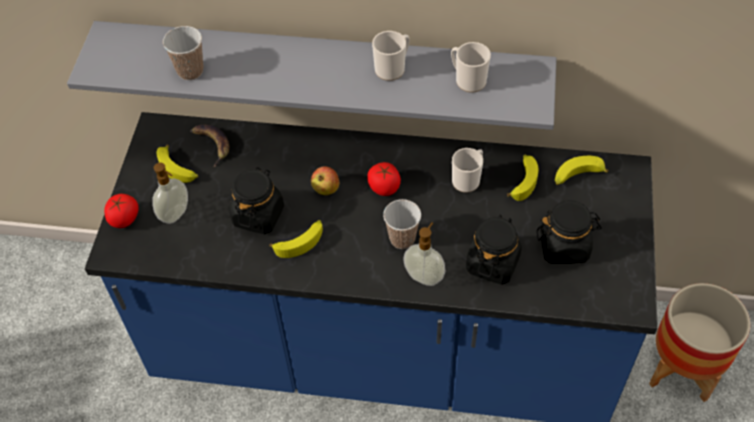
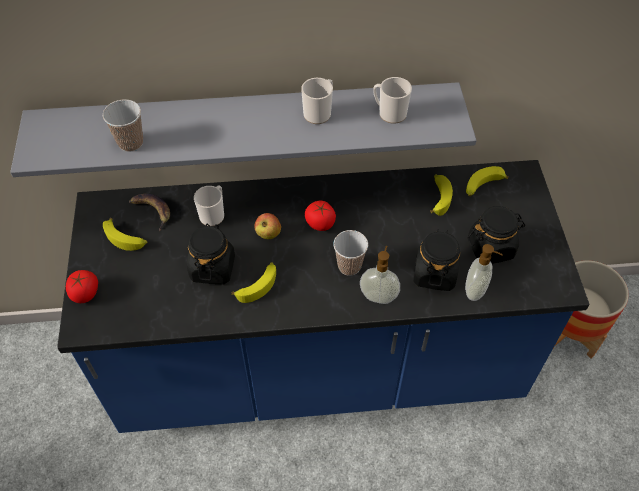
camera: 15 degrees left, 0 degrees up
(176, 214) = (134, 280): soap dispenser -> soap dispenser (475, 291)
(468, 179) = (391, 204): mug -> mug (213, 214)

